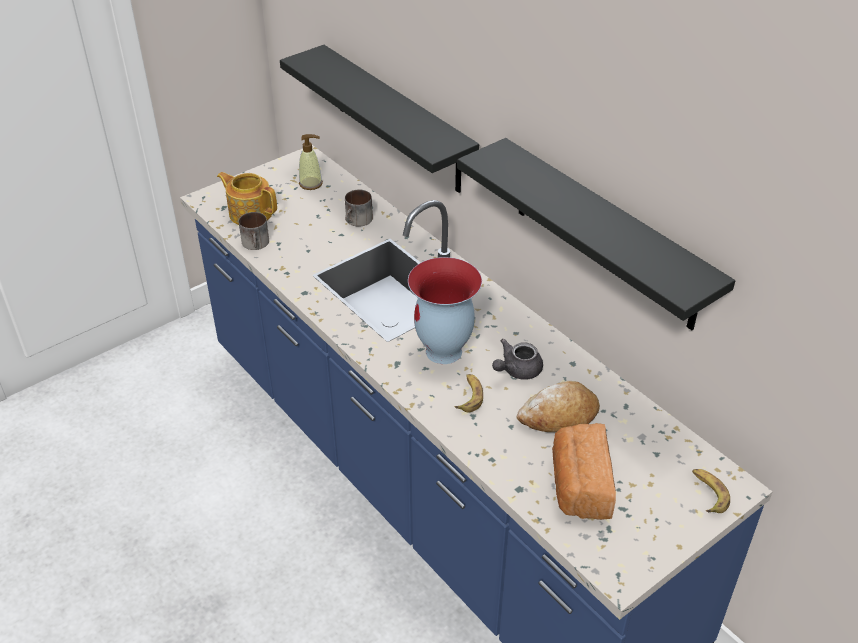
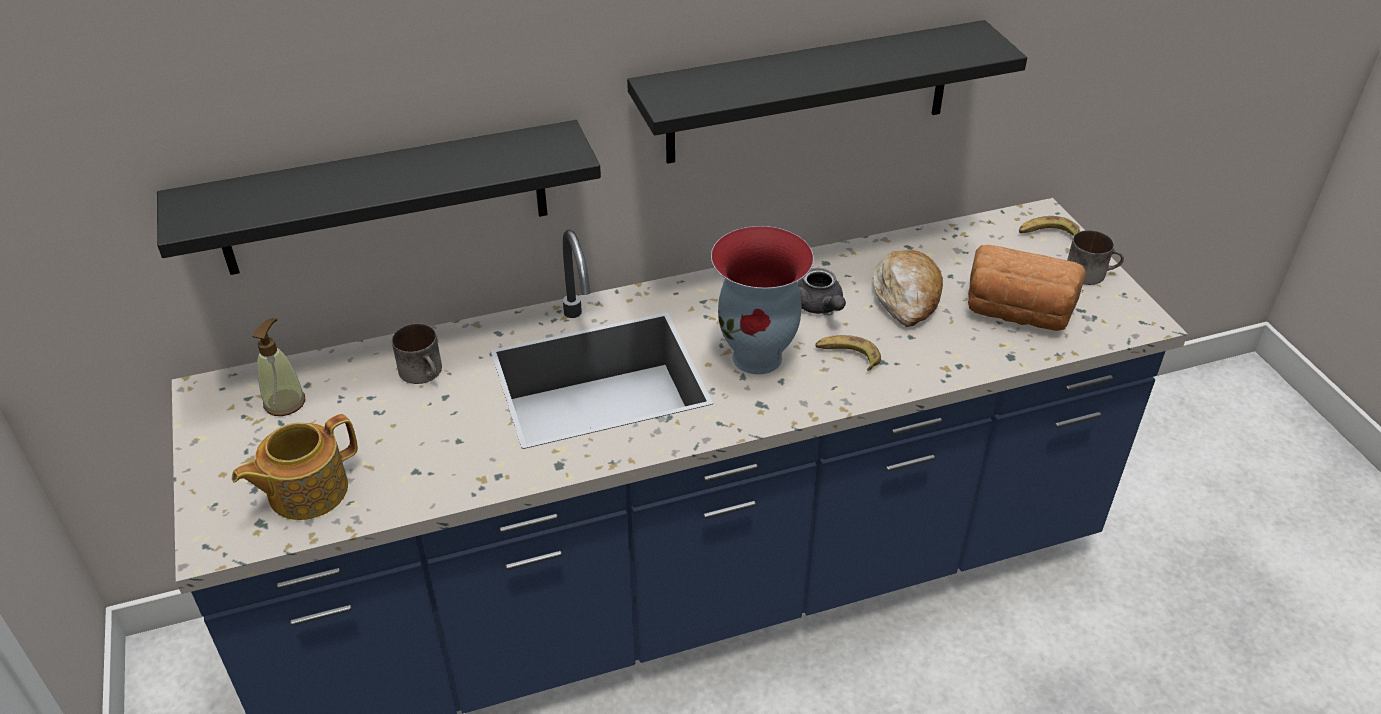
camera: 70 degrees left, 0 degrees up
(257, 244) = (399, 498): mug -> mug (1090, 272)

